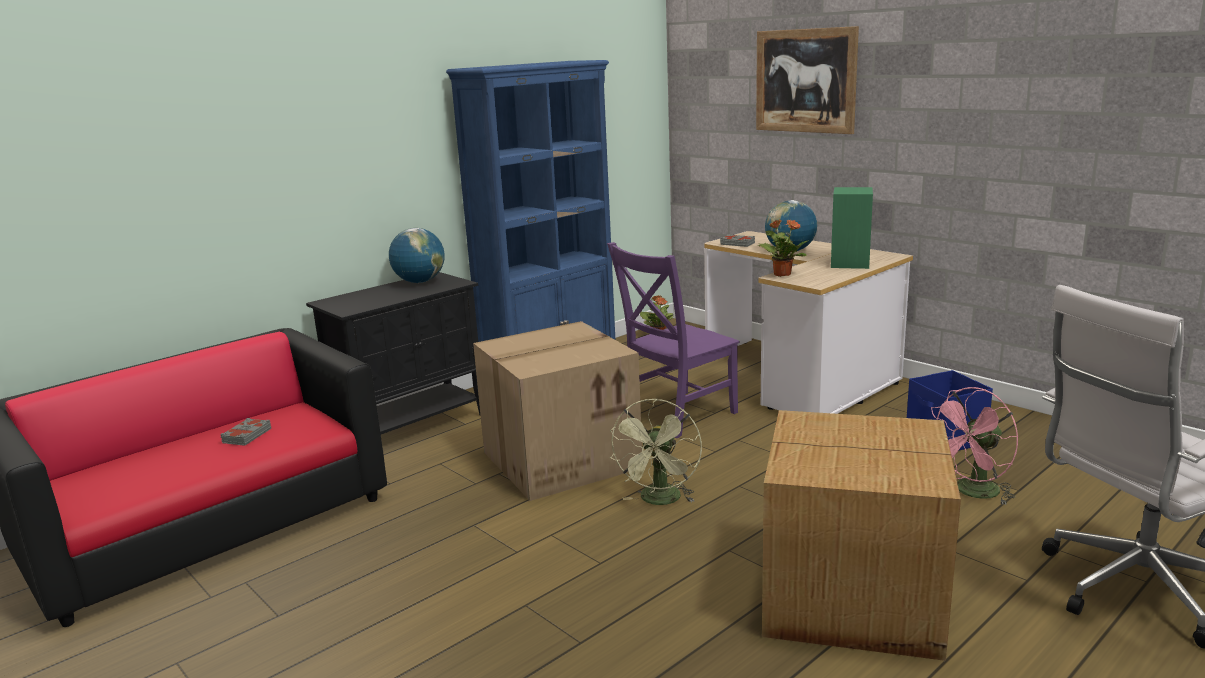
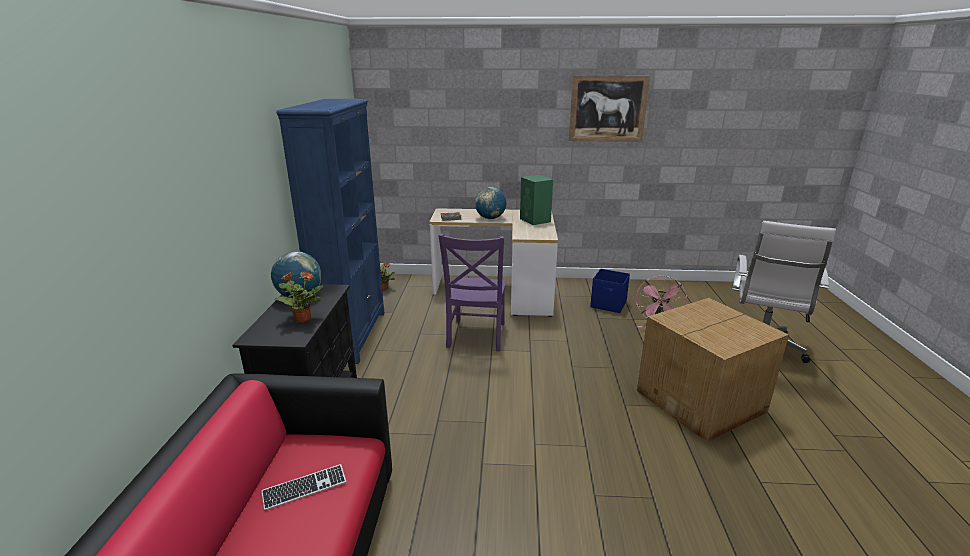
camera: 45 degrees left, 5 degrees up
(246, 436) = (304, 488): grey book -> keyboard
(562, 458) = (459, 392): cardboard box -> none
(660, 501) = (552, 393): green fan -> none
(781, 274) = (519, 234): potted plant -> potted plant (302, 319)
(805, 81) = (473, 111): picture -> picture (607, 108)

